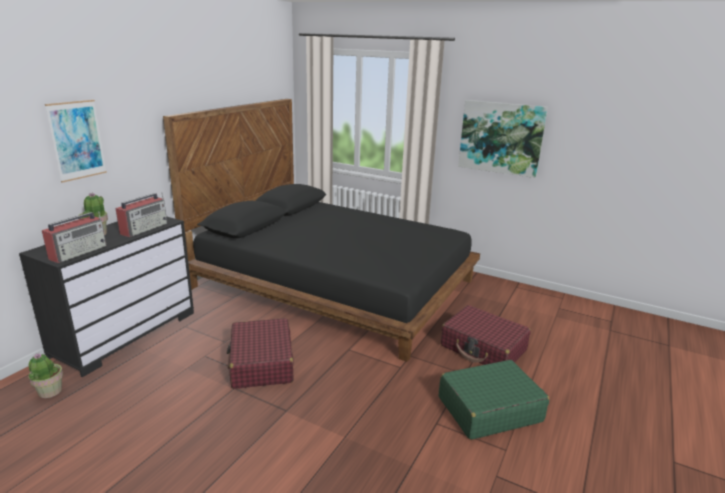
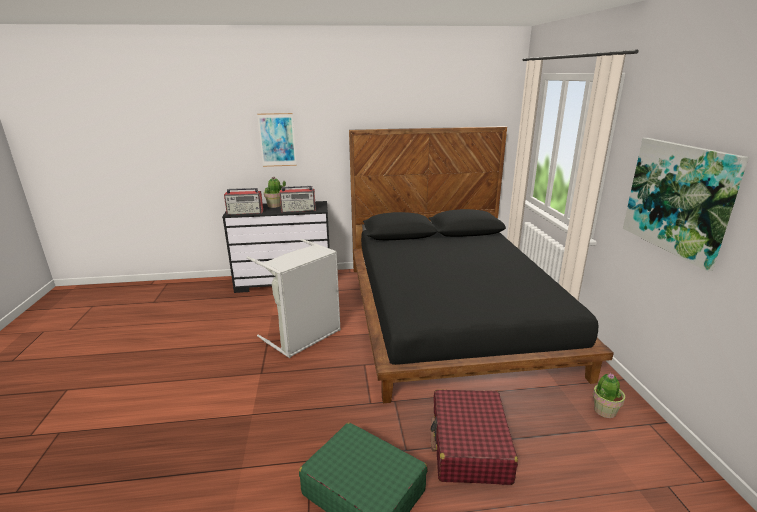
camera: 55 degrees right, 0 degrees up
(49, 391) = (215, 292): potted plant -> potted plant (604, 411)
(261, 363) = (304, 337): red suitcase -> grey laundry basket

